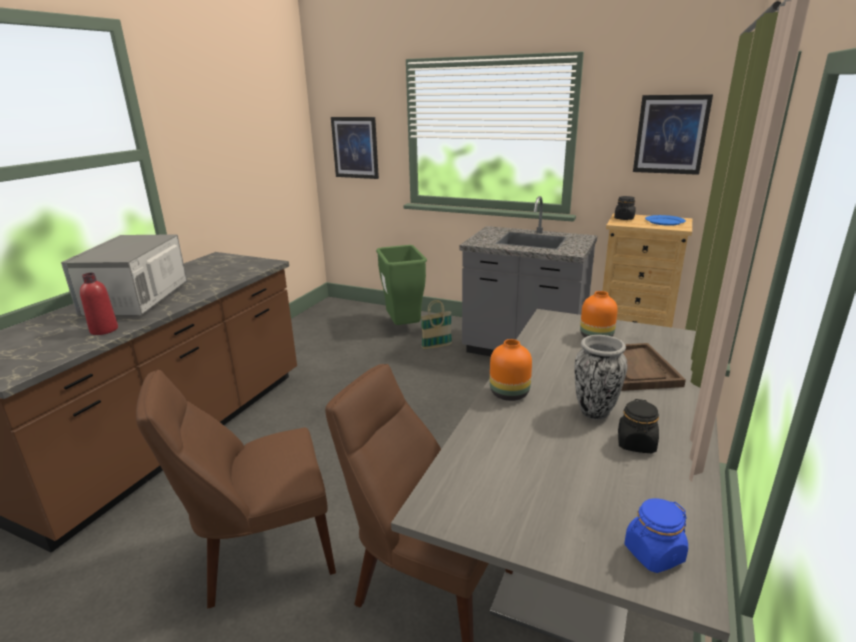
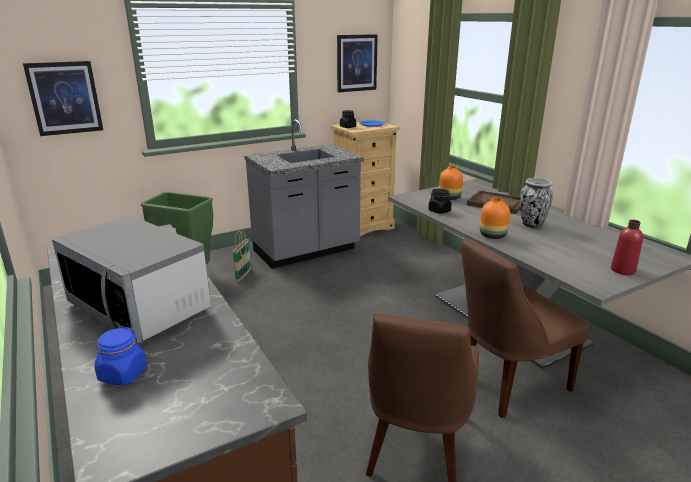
camera: 55 degrees left, 0 degrees up
(104, 330) = (209, 335): red bottle -> red bottle (623, 270)
(636, 443) = (569, 228): black jar -> black jar (439, 211)
(653, 553) = (653, 254): blue jar -> blue jar (123, 374)

